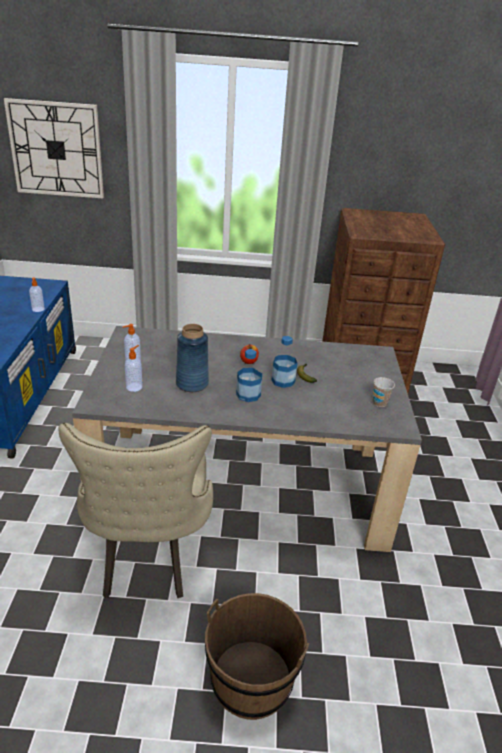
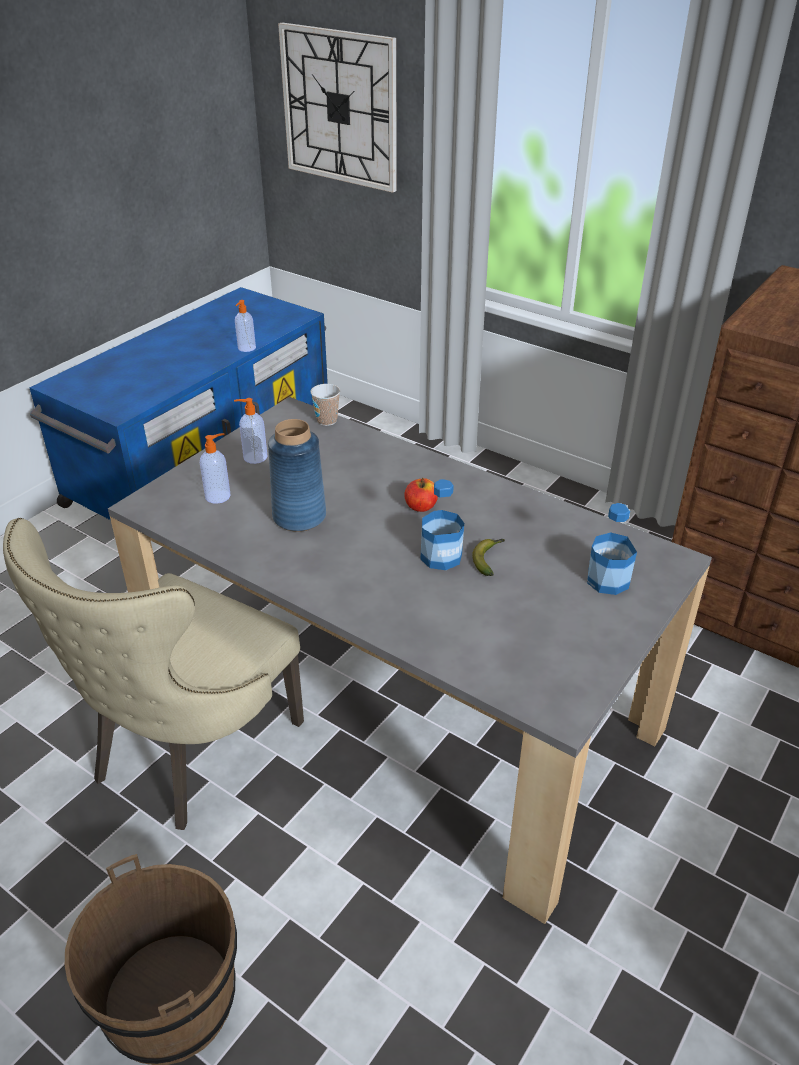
camera: 35 degrees right, 5 degrees up
(248, 395) = (362, 561): bottle -> bottle (608, 580)
(379, 403) = (569, 652): cup -> cup (327, 420)

